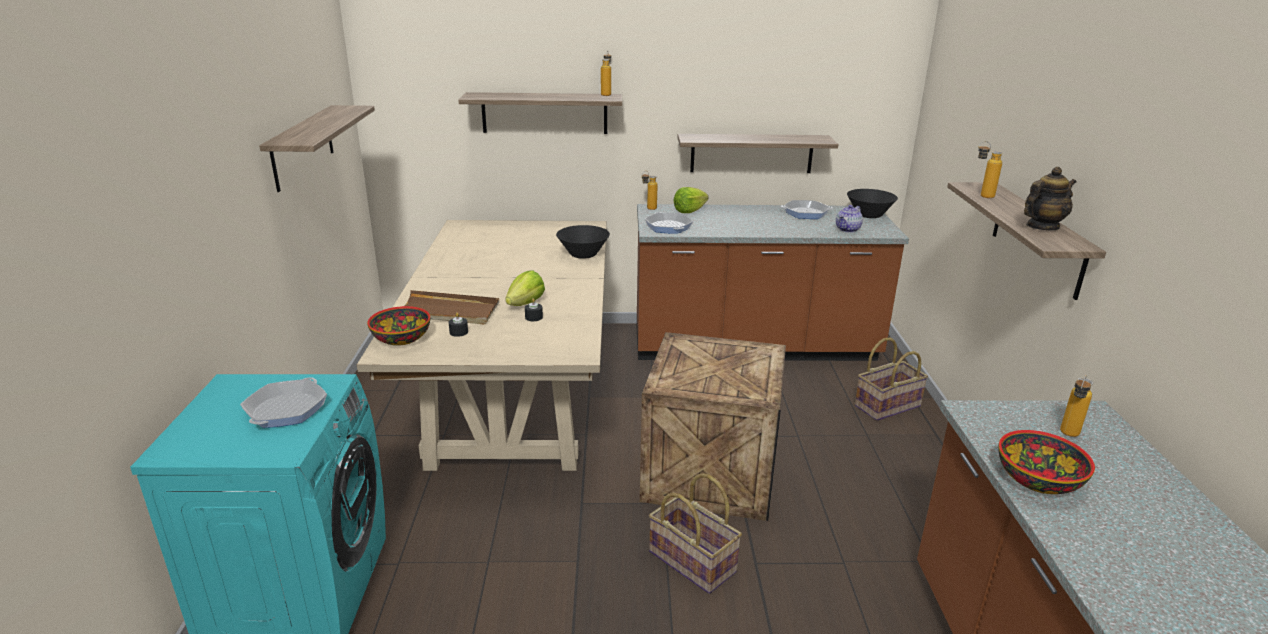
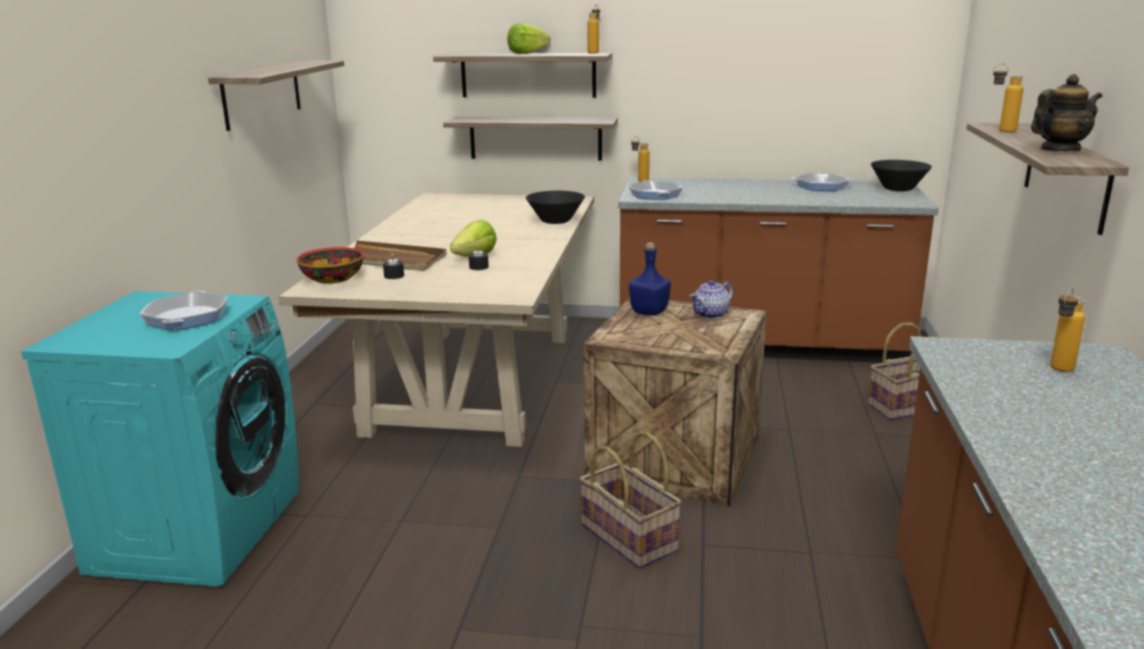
camera: 10 degrees right, 5 degrees down
(286, 409) = (187, 317): frying pan -> frying pan turned 150 degrees clockwise
(687, 351) = (649, 312): none -> blue bottle
(689, 211) = (685, 183): lettuce -> lettuce (527, 53)
(751, 153) = (760, 119): shelf -> shelf (535, 138)
(848, 229) = (866, 199): teapot -> teapot (711, 314)
(1039, 480) = (1001, 405): bowl -> none

